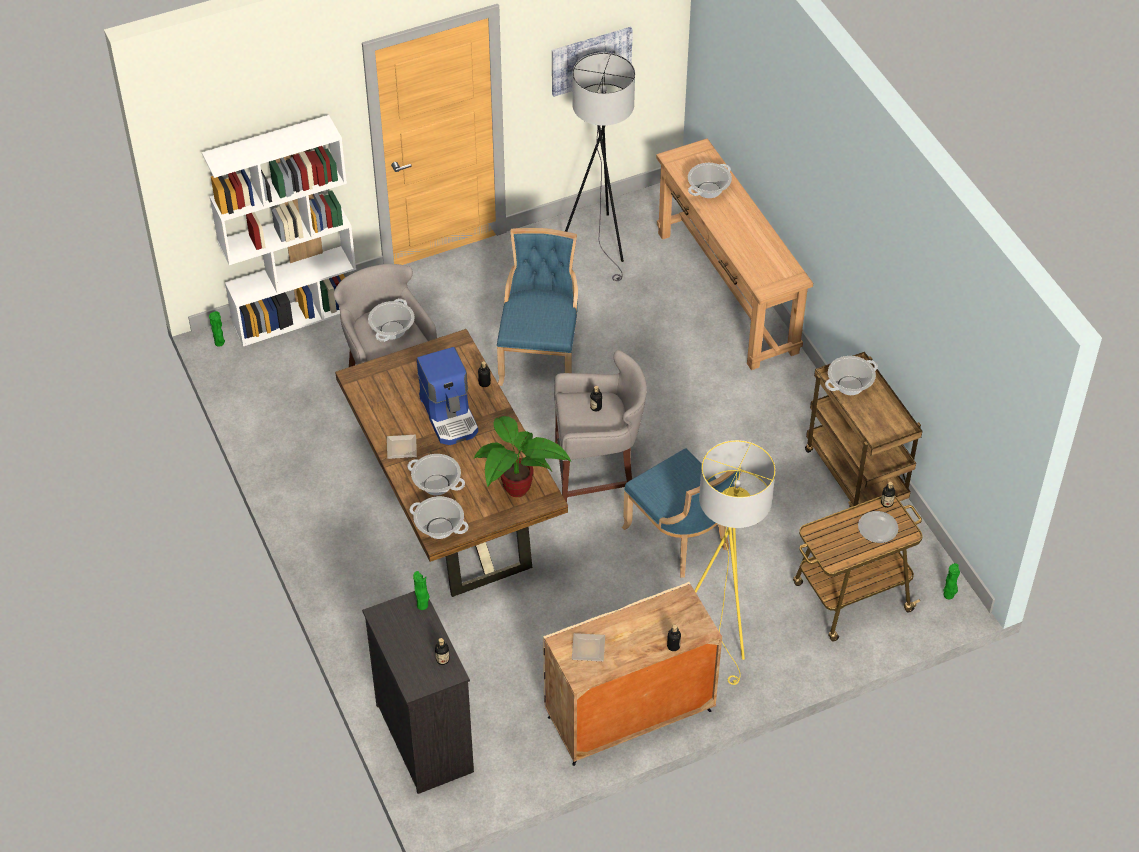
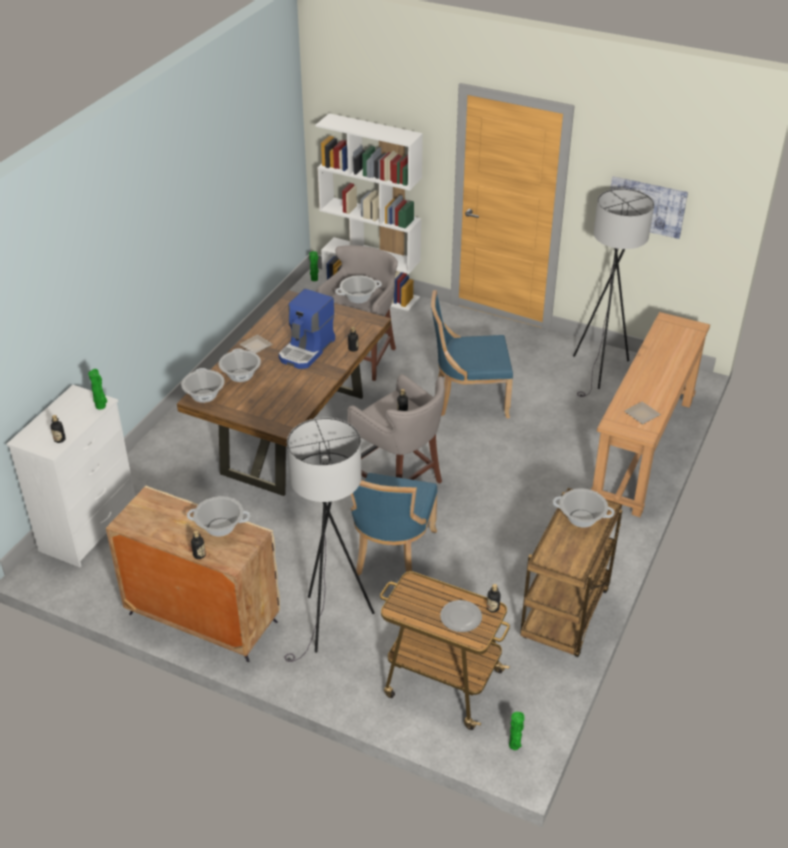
camera: 50 degrees right, 10 degrees down
(425, 737) = (90, 527): black dresser -> white dresser
(515, 492) = (273, 411): potted plant -> none
(540, 356) = (468, 399): blue chair -> blue chair turned 150 degrees counterclockwise
(589, 650) = (154, 514): plate -> plate (642, 415)
(709, 190) = (663, 350): cooking pot -> cooking pot (220, 527)
(723, 631) = (331, 625): yellow floor lamp -> grey floor lamp

